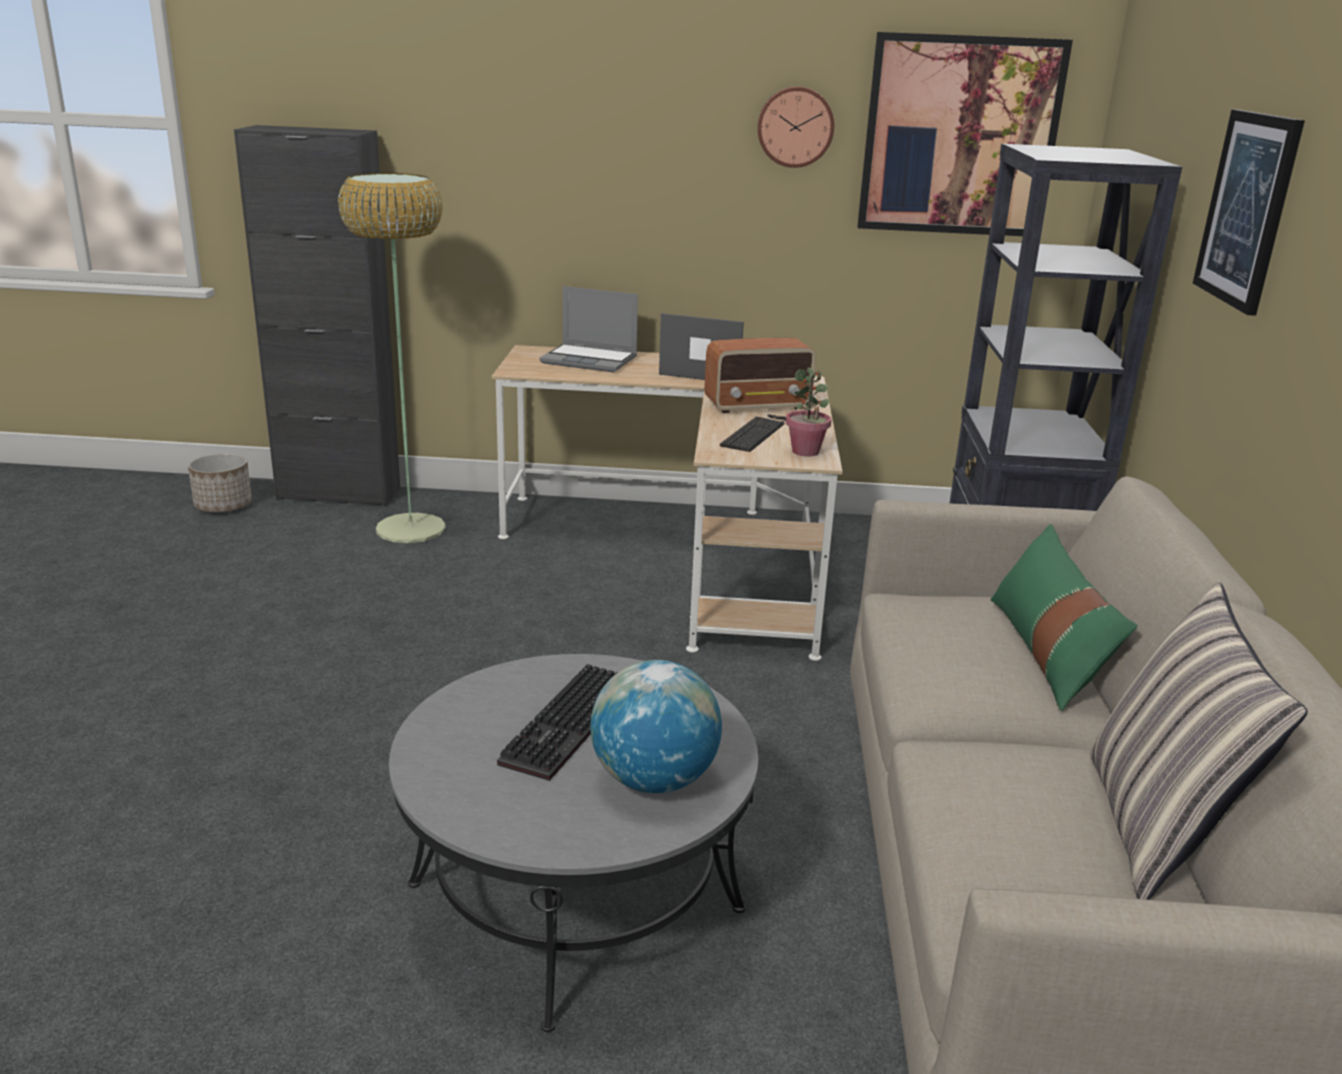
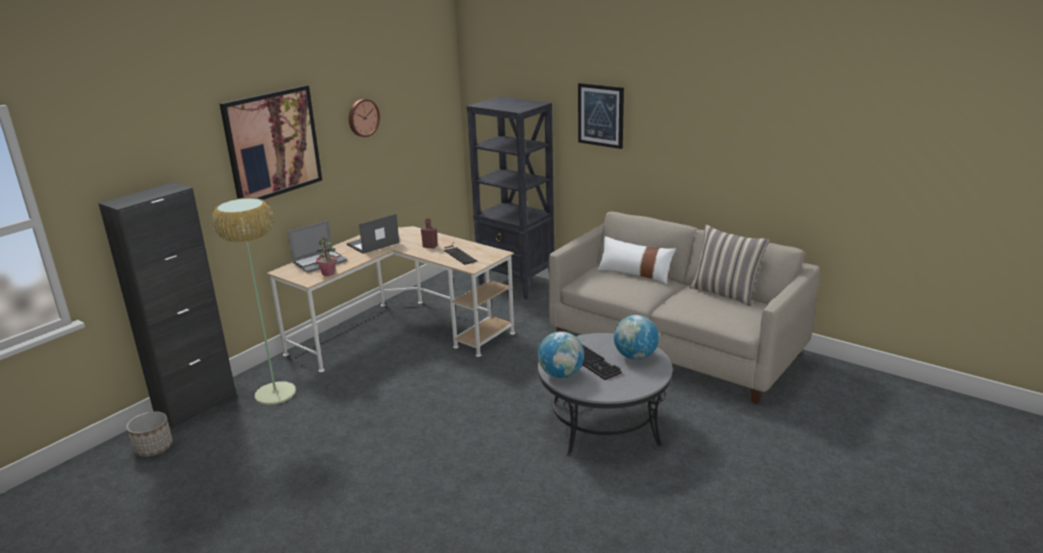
camera: 55 degrees left, 0 degrees up
(481, 701) = (561, 374): none -> globe
(758, 406) = (430, 246): radio -> red bottle
(805, 451) = (489, 252): potted plant -> potted plant (328, 273)
(959, 136) = (419, 103): picture -> picture (272, 144)
(1047, 651) = (635, 273): green pillow -> white pillow

